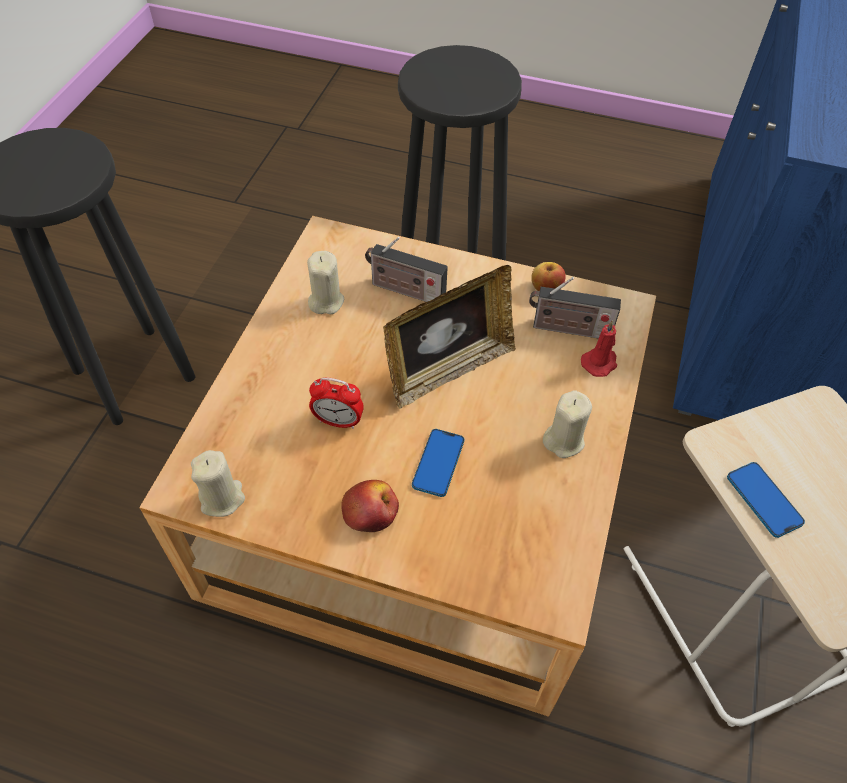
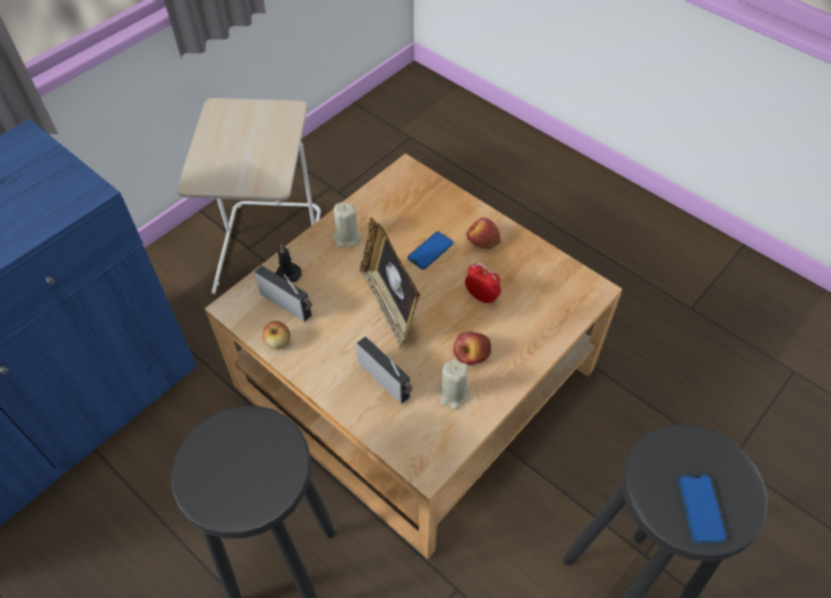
camera: 155 degrees left, 0 degrees up
(222, 498) = (569, 276): beige candle -> none
(323, 349) = (472, 353): none -> apple
(448, 370) = (390, 306): picture frame -> picture frame turned 105 degrees counterclockwise
(600, 362) = (286, 275): red candle -> black candle
(763, 500) = (275, 155): phone -> phone (701, 509)

